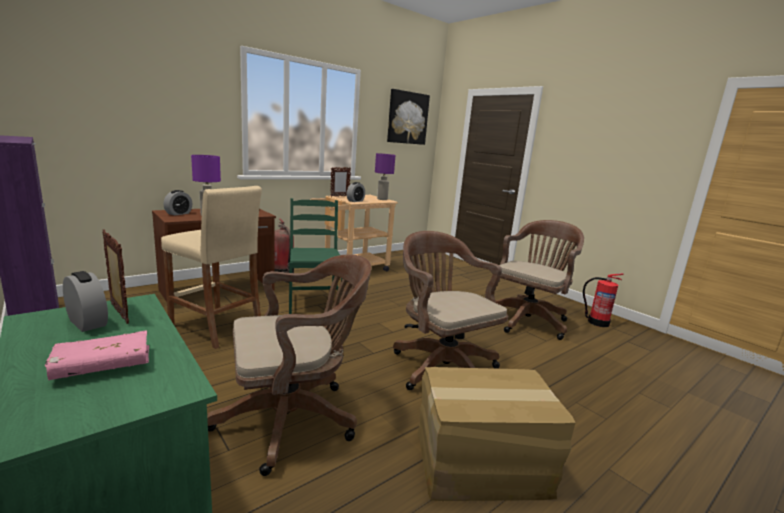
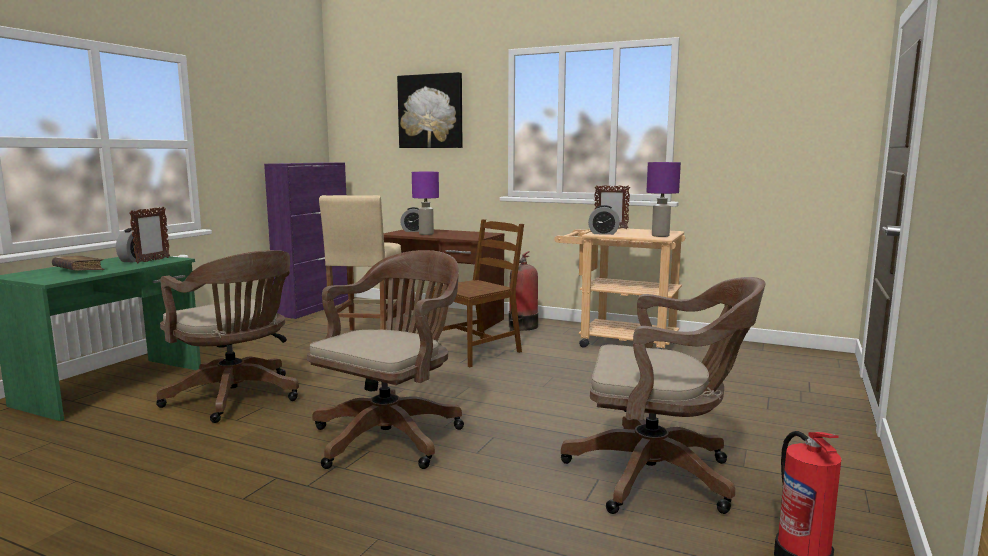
camera: 65 degrees right, 5 degrees down
(103, 366) = (78, 270): pink book -> brown book
(313, 302) = (476, 351): green chair -> brown chair
(407, 118) = (790, 97): picture -> picture (430, 111)
(481, 465) = (196, 485): cardboard box -> none

